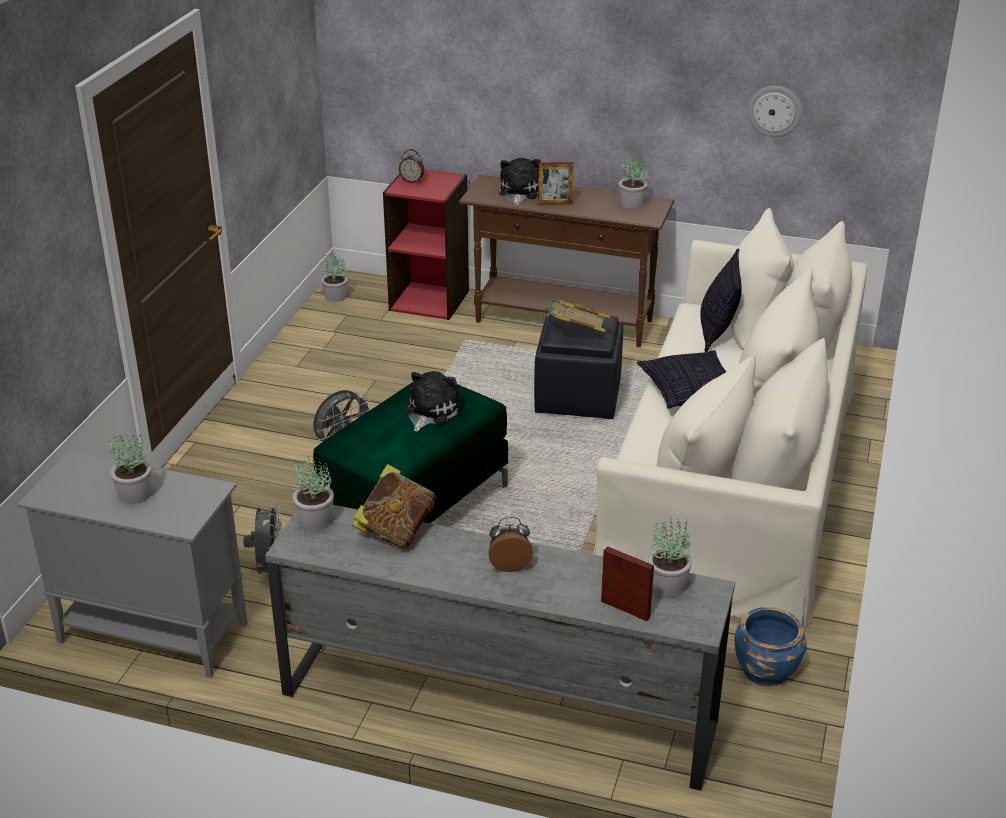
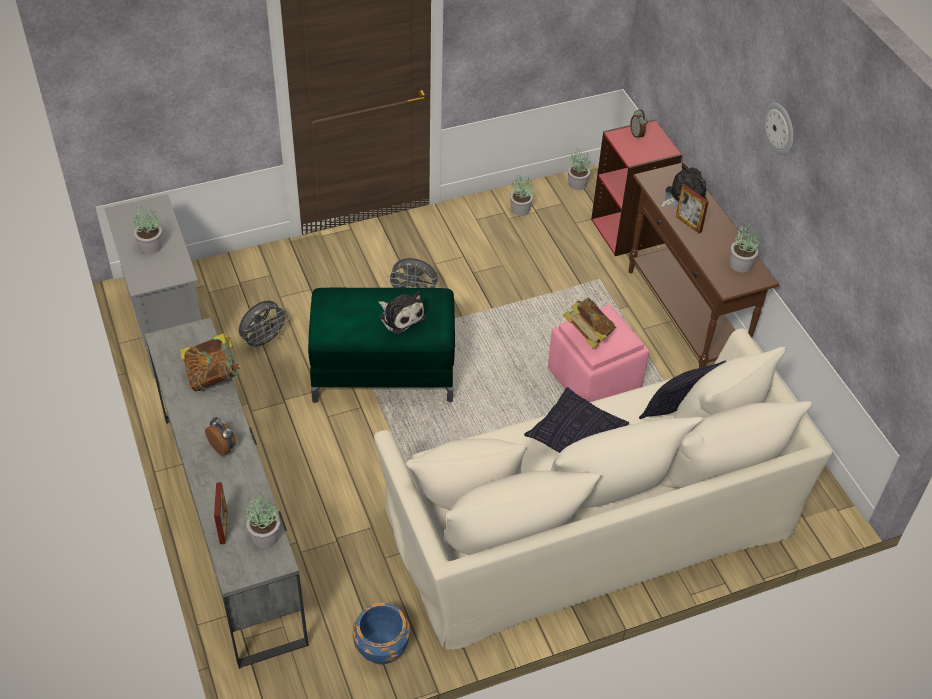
camera: 50 degrees right, 15 degrees up
(314, 520) = (193, 335): potted plant -> potted plant (520, 209)
(430, 411) = (400, 316): plush toy -> plush toy turned 60 degrees clockwise
(579, 397) = (595, 380): black ottoman -> pink ottoman
(775, 111) = (859, 270): wall clock -> wall clock (780, 128)

